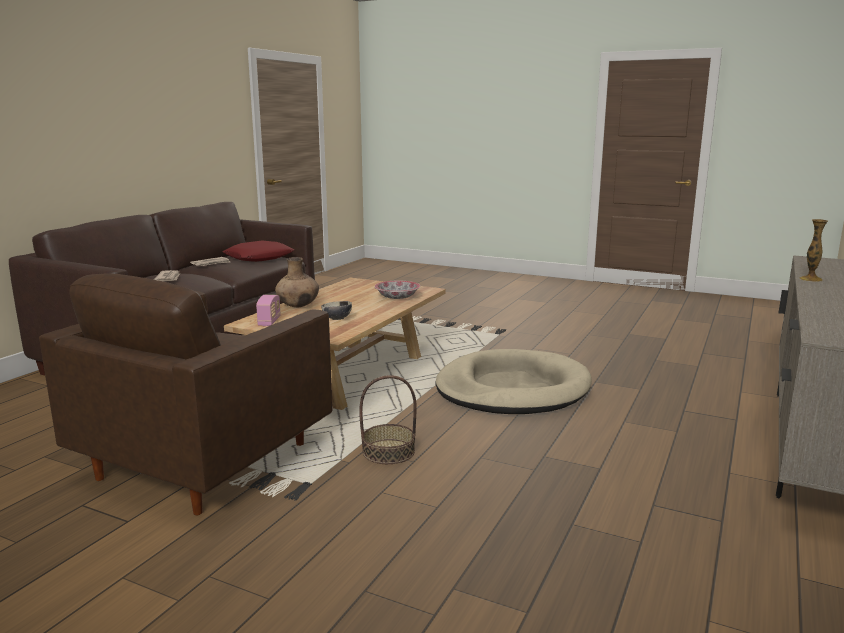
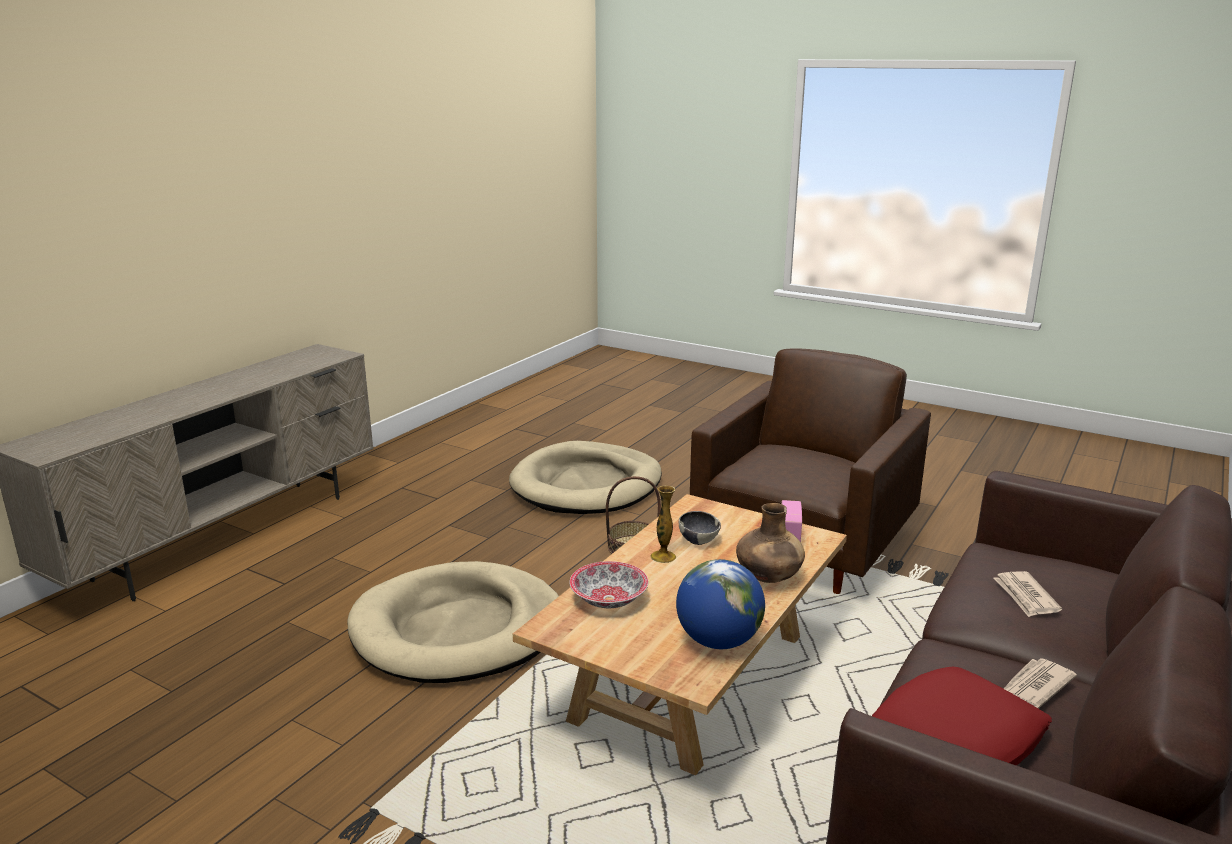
camera: 175 degrees left, 5 degrees up
(339, 288) = (718, 641): none -> globe
(462, 539) = (587, 485): none -> beige dog bed
(810, 279) = (173, 413): vase -> vase (663, 557)

